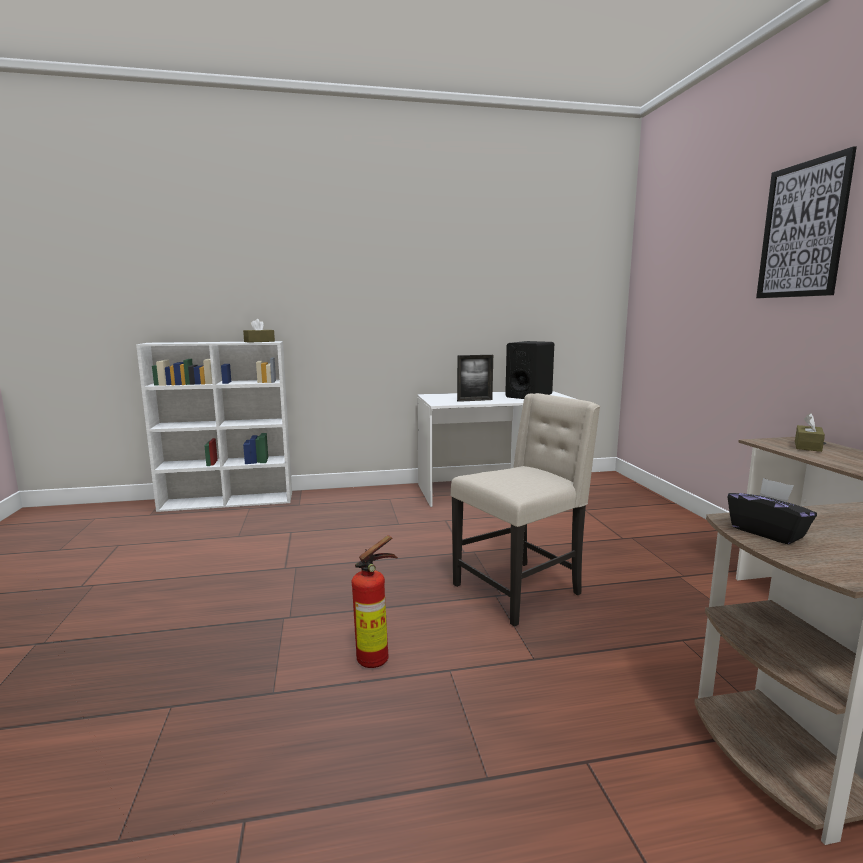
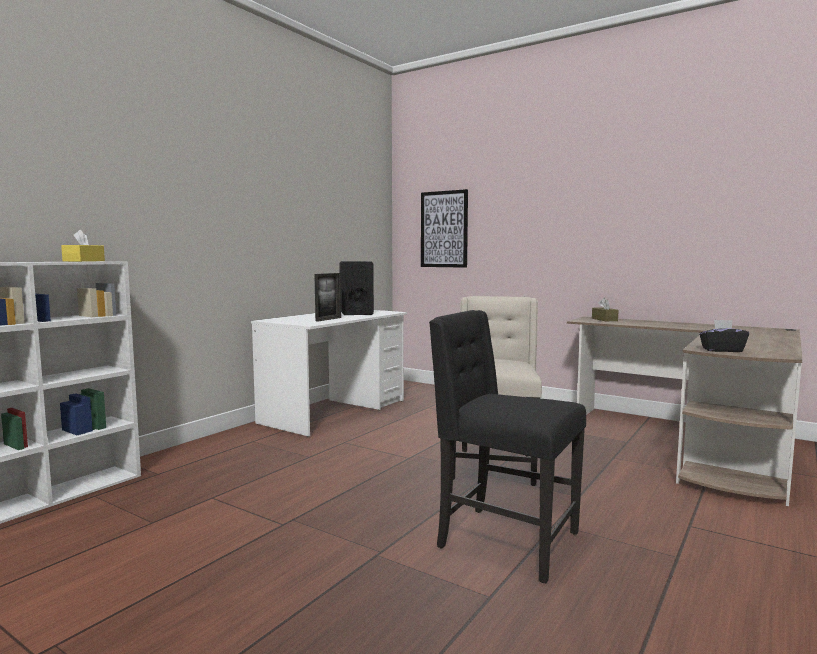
camera: 45 degrees left, 5 degrees down
(259, 341) = (84, 261): brown tissue box -> yellow tissue box
(377, 659) = (505, 541): fire extinguisher -> black chair
(802, 230) = (562, 180): picture -> picture (444, 229)

